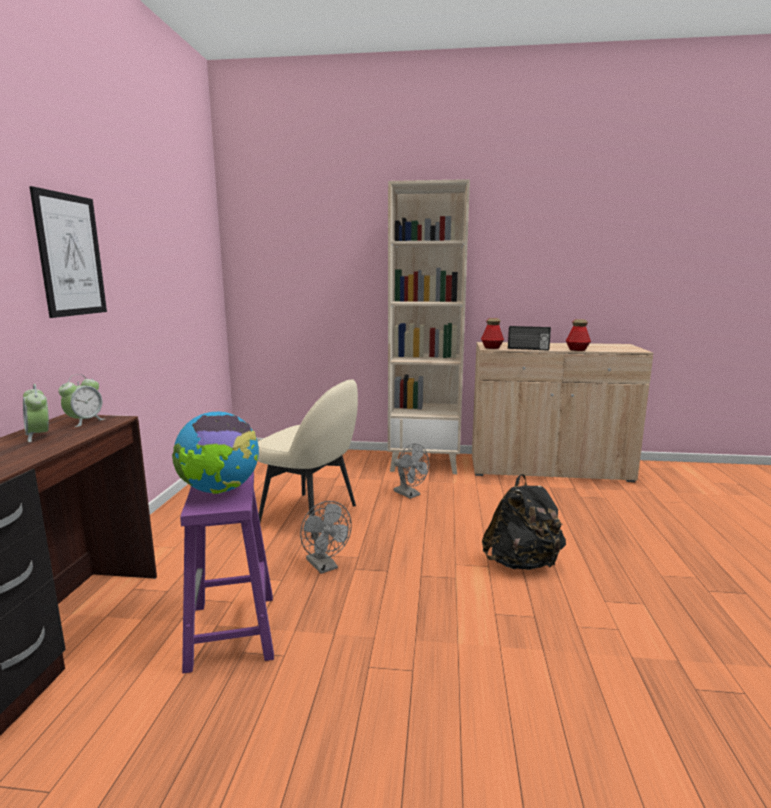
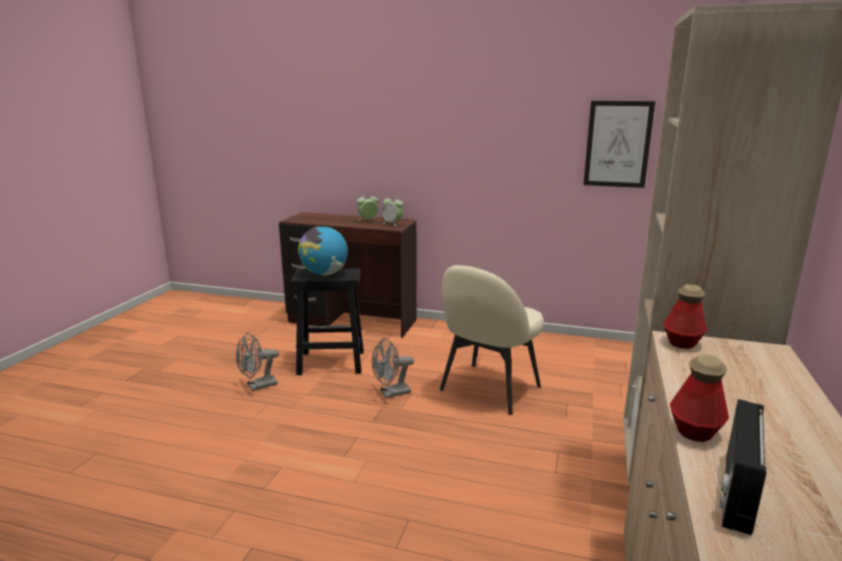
camera: 100 degrees right, 5 degrees up
(70, 255) = (452, 123): picture -> picture (617, 144)
(232, 632) = (330, 363): purple stool -> black stool
(410, 494) = (542, 456): grey fan -> grey fan (258, 386)
(522, 563) = (348, 507): black backpack -> none
(528, 349) = (680, 373): radio -> radio (734, 490)

